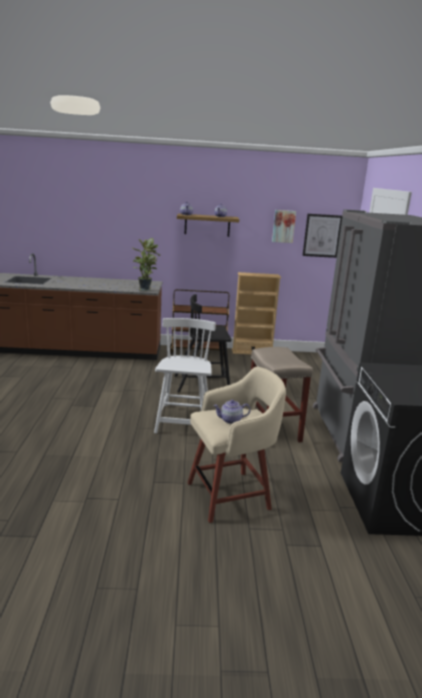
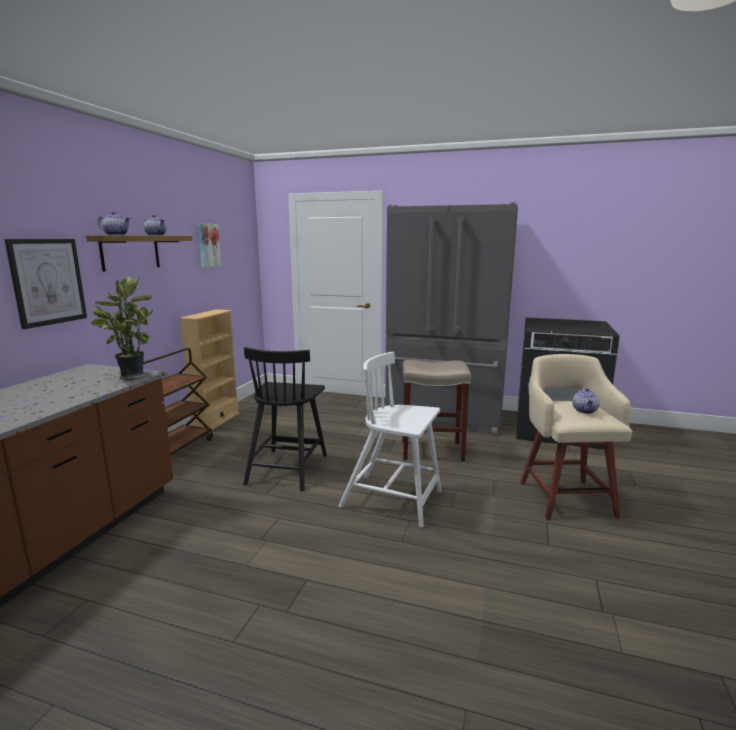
camera: 70 degrees left, 5 degrees down
(322, 235) = (238, 253): picture -> picture (48, 282)

